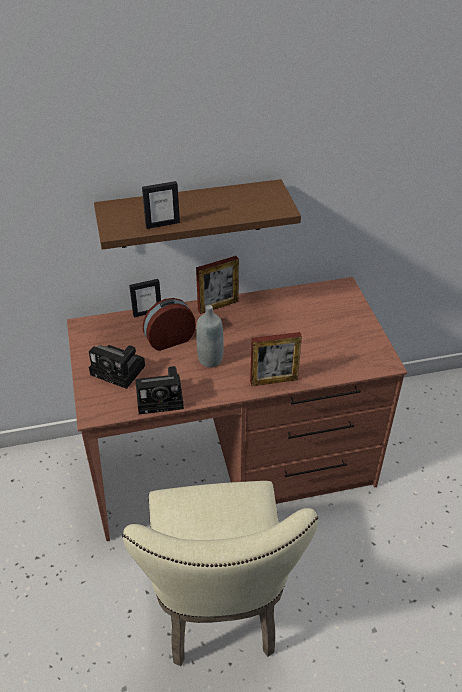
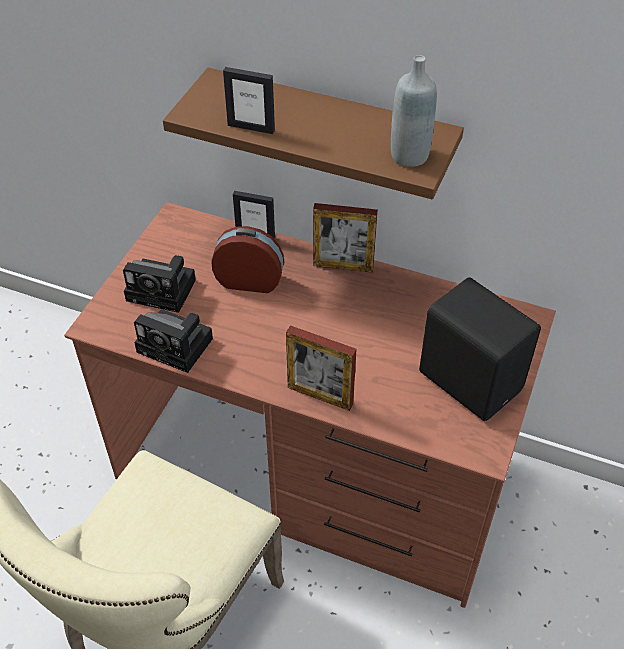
camera: 35 degrees right, 5 degrees up
(120, 370) = (164, 290): camera -> camera turned 45 degrees counterclockwise
(210, 359) = (271, 329): grey bottle -> grey bottle (409, 156)
(344, 331) = (470, 379): none -> black speaker

